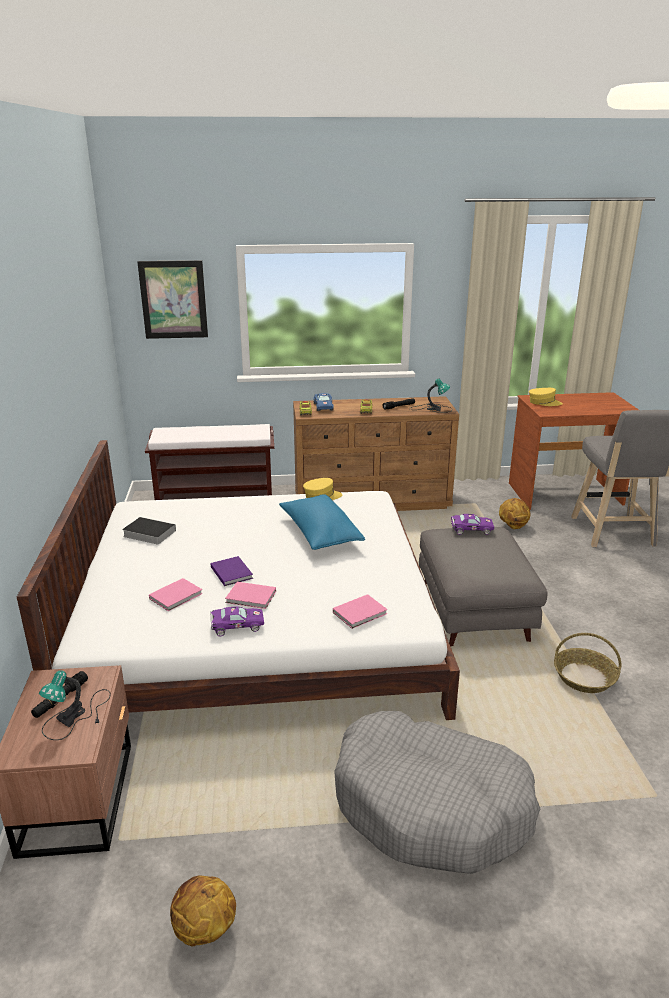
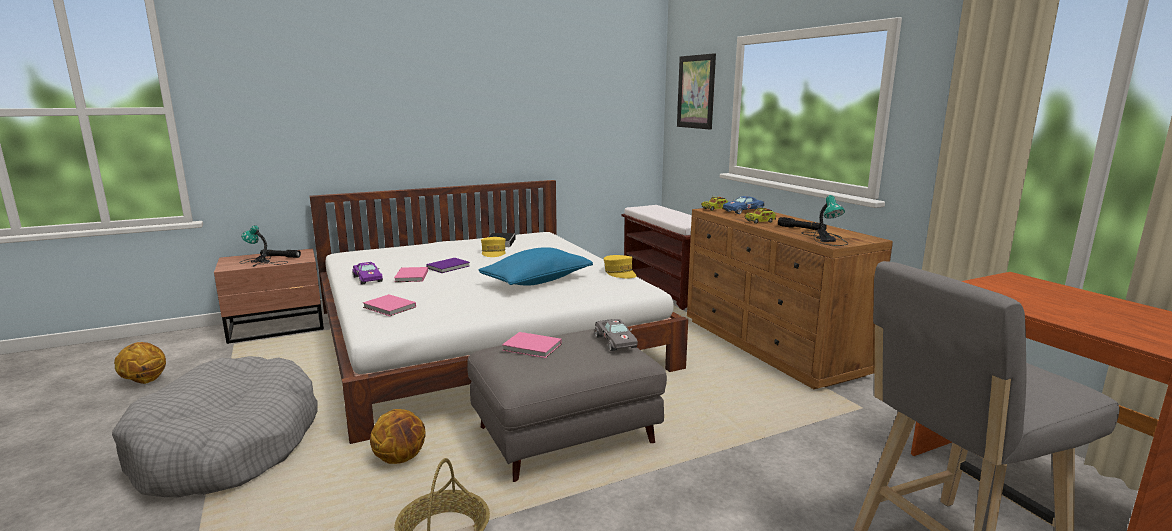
camera: 70 degrees right, 10 degrees down
(177, 596) = (409, 261): pink book -> pink book (533, 347)
(469, 529) = (615, 341): purple toy car -> grey toy car
(512, 526) = (829, 444): basketball -> basketball (401, 458)
(544, 402) = (1013, 286): yellow cap -> yellow cap (493, 252)

